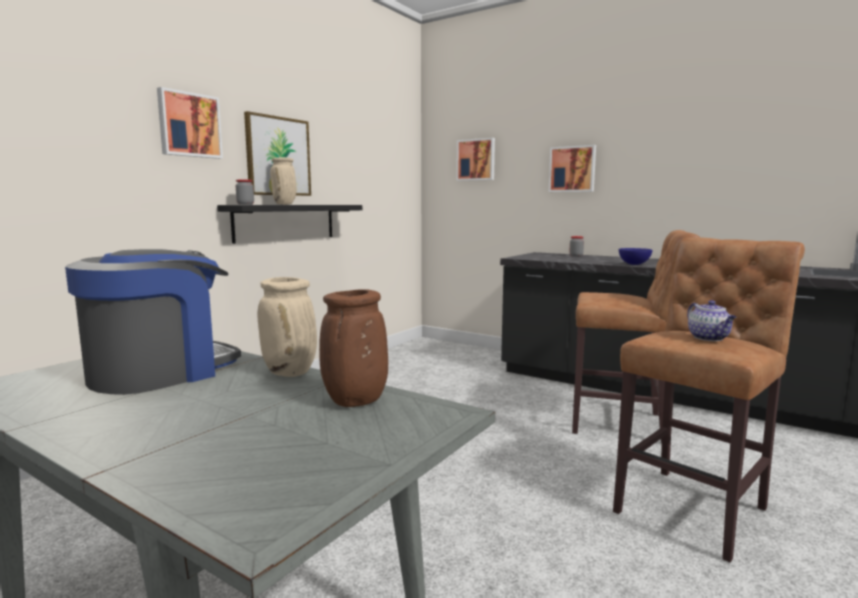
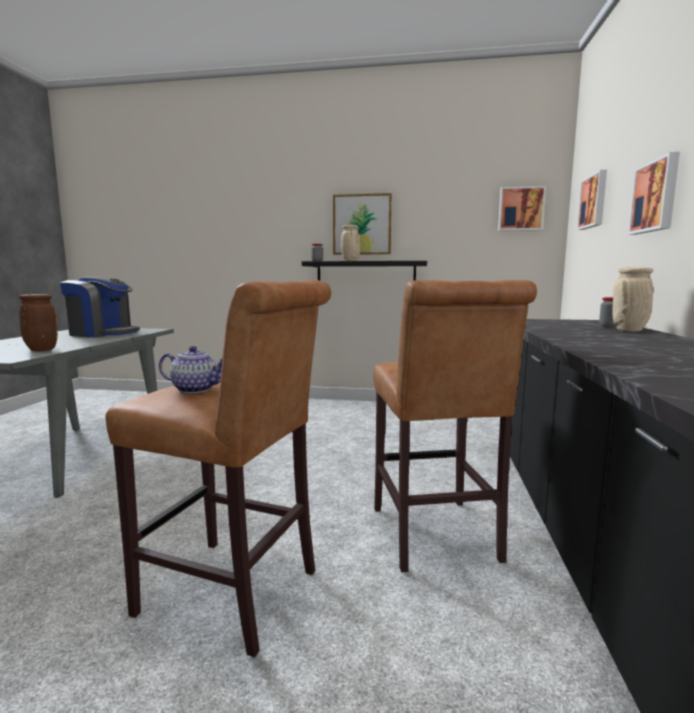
camera: 65 degrees right, 0 degrees up
(189, 125) = (291, 211): picture -> picture (521, 209)
(291, 373) = (97, 341): beige vase -> beige vase (629, 330)
(634, 264) = (569, 338): blue bowl -> none
(709, 338) = (196, 389): teapot -> teapot turned 135 degrees counterclockwise

